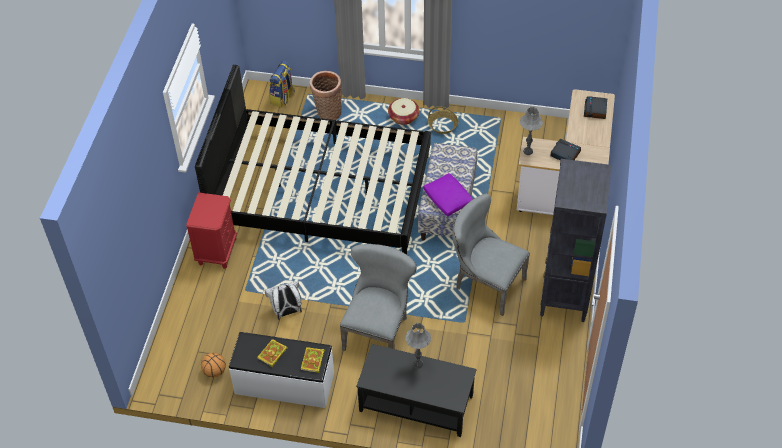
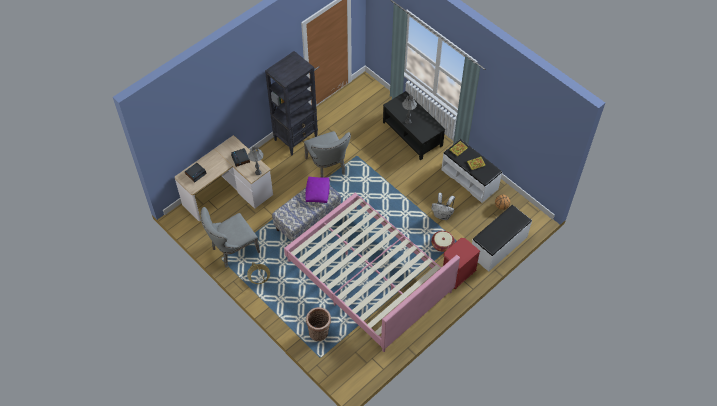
camera: 145 degrees left, 5 degrees up
(185, 315) = (499, 246): none -> white bench
(283, 98) = (338, 366): backpack -> none
(321, 191) = (368, 276): black bed -> pink bed
(378, 330) = (402, 177): grey chair -> grey chair (232, 250)
(403, 117) = (276, 298): basket -> basket (442, 244)

